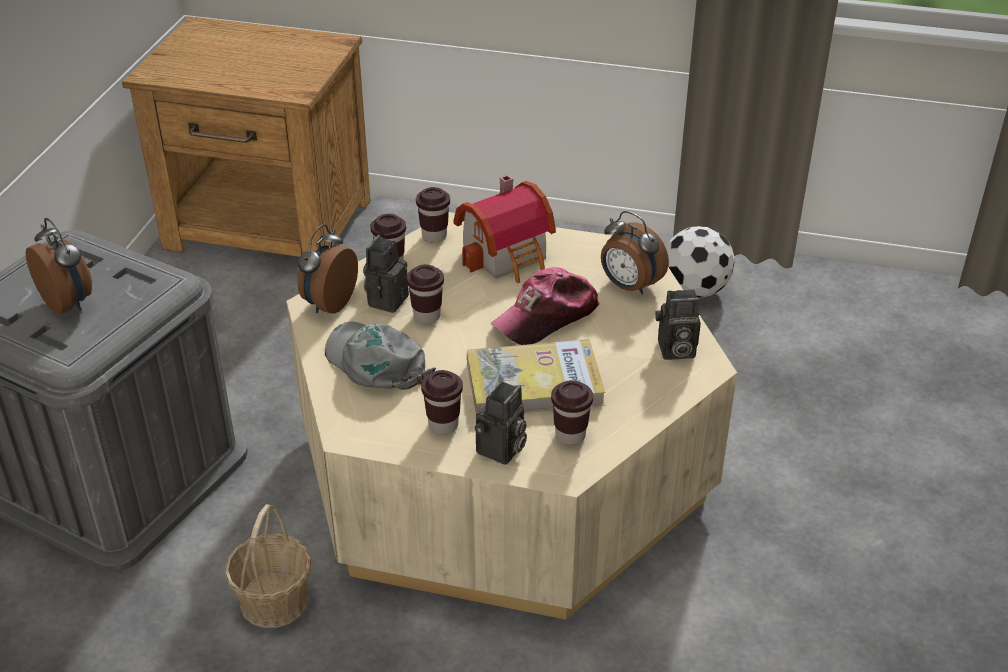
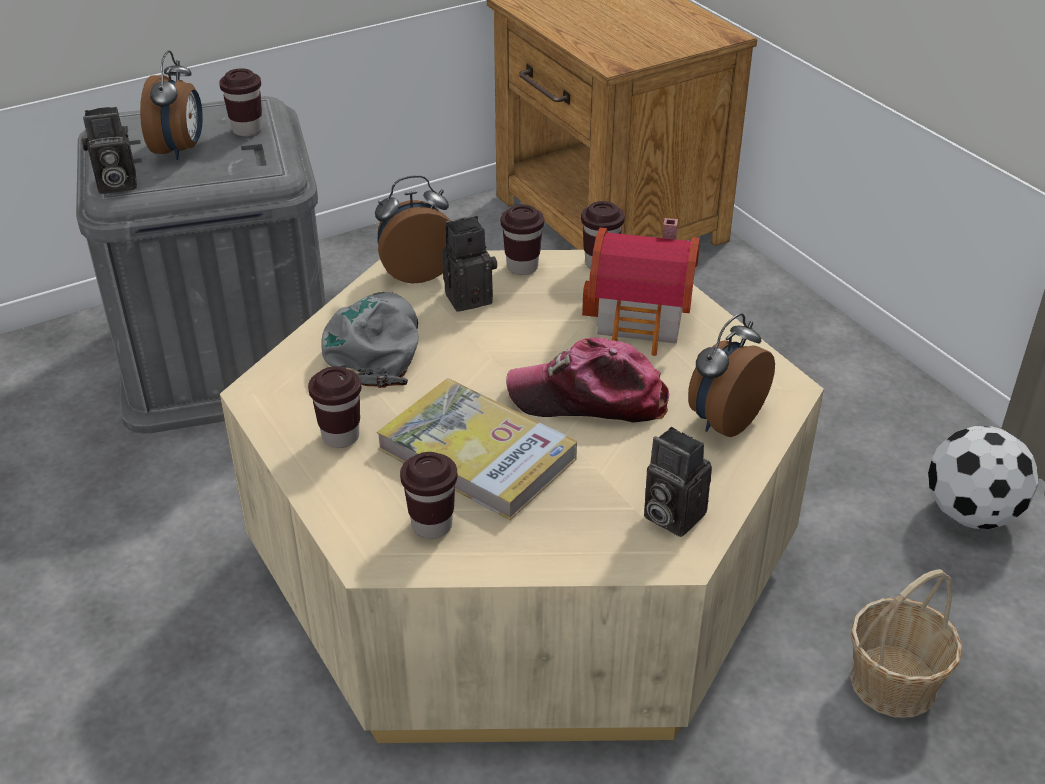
camera: 45 degrees right, 0 degrees up
(275, 600) = (192, 535): basket -> basket (894, 683)
(427, 316) = (480, 331): brown cup -> brown cup (247, 130)
(501, 451) = (350, 495): camera -> camera (115, 185)
(629, 286) = (723, 420): alarm clock -> alarm clock turned 45 degrees clockwise

